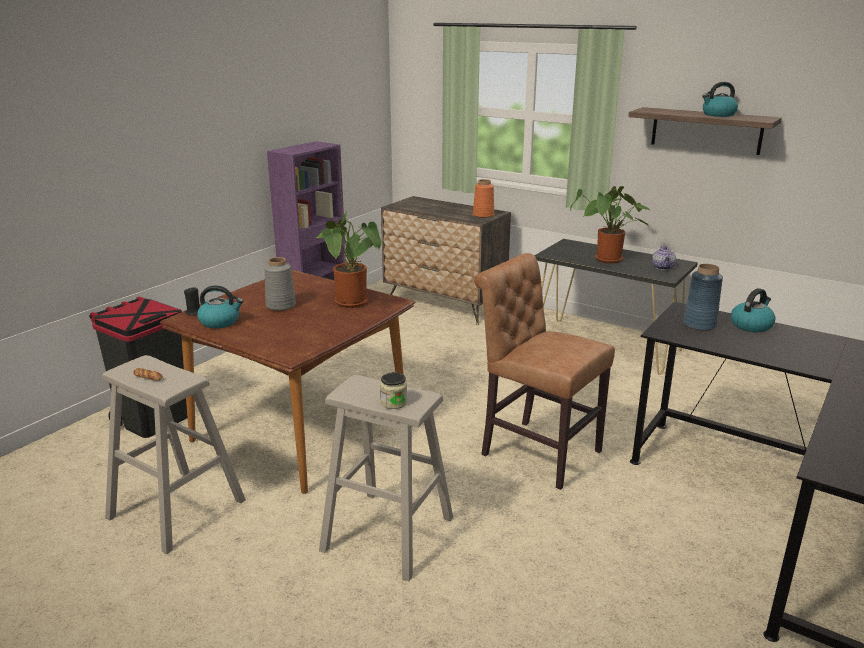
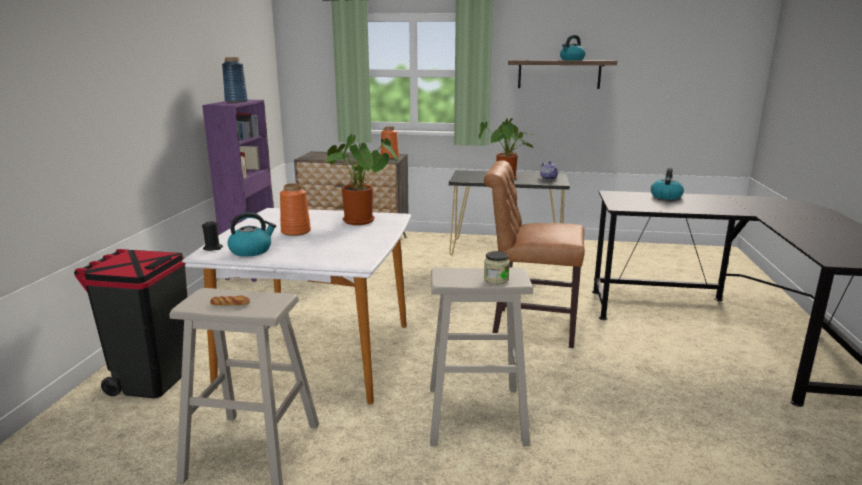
camera: 25 degrees left, 5 degrees down
(280, 306) = (295, 232): grey vase -> orange vase
(302, 429) = (319, 354): brown dining table -> white dining table
(699, 325) = (635, 200): blue vase -> blue vase (236, 101)

